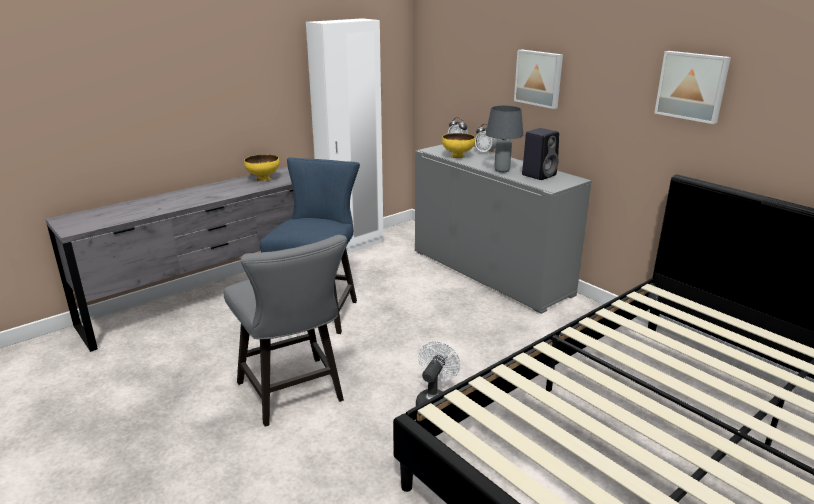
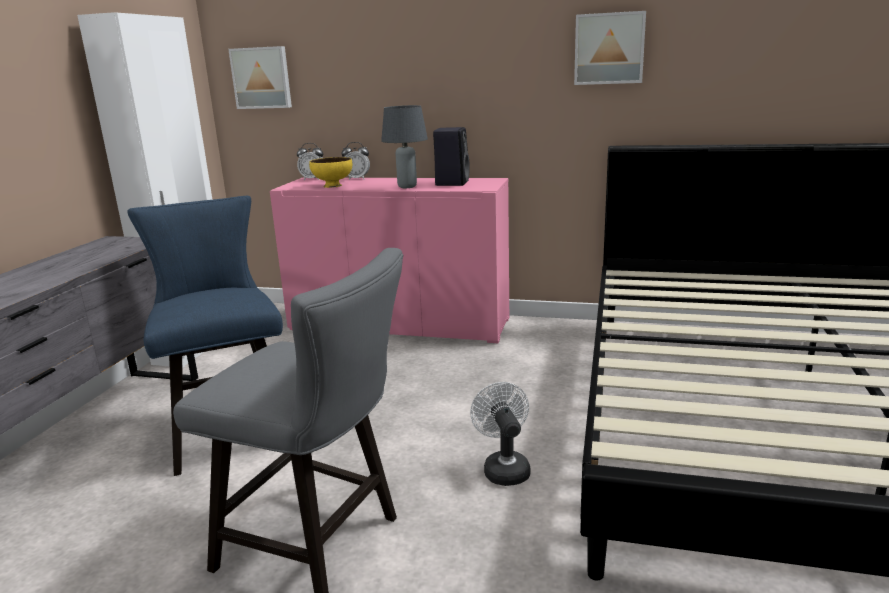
camera: 35 degrees left, 5 degrees down
(263, 178) = (69, 260): yellow bowl -> none
(490, 272) = (399, 324): grey cabinet -> pink cabinet
(539, 78) = (415, 74): picture -> picture (262, 78)

